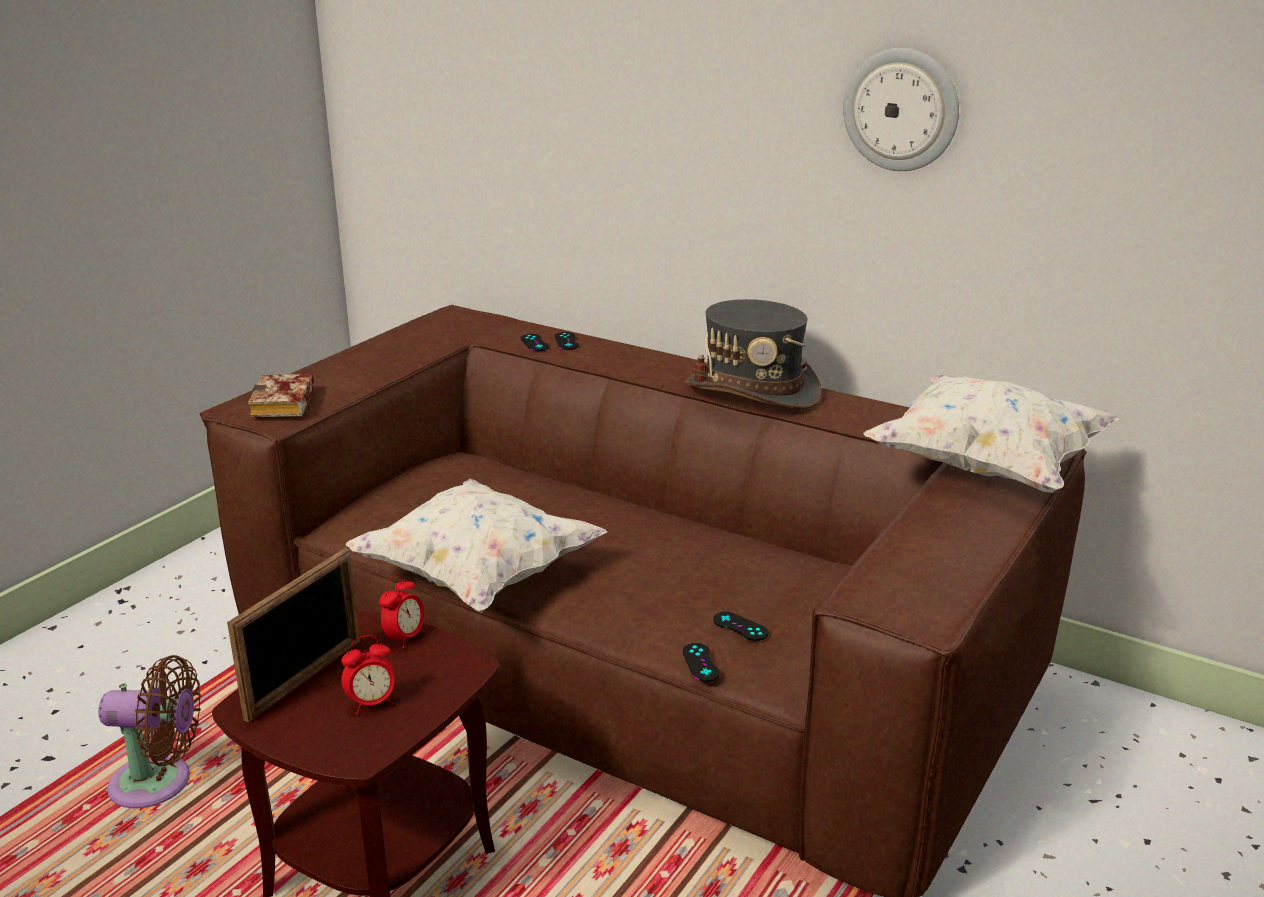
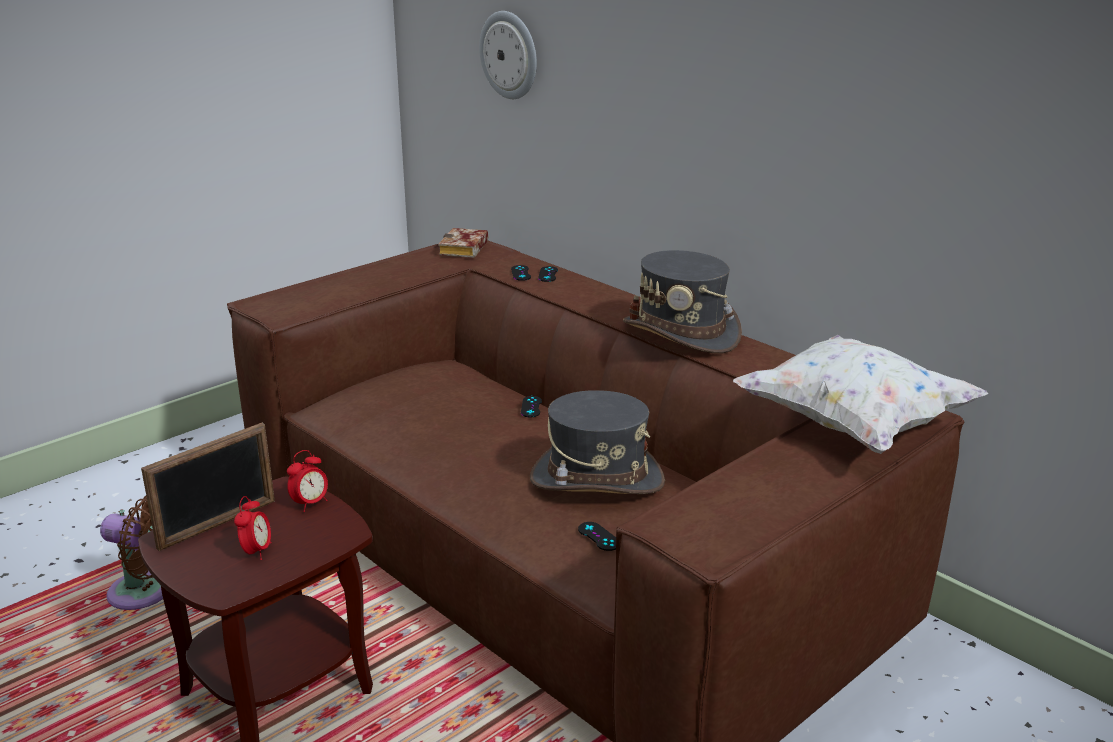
camera: 15 degrees right, 0 degrees up
(285, 404) = (293, 303): book -> book (465, 249)
(372, 703) = (256, 551): alarm clock -> alarm clock turned 75 degrees counterclockwise
(477, 577) = (407, 463): white pillow -> none
(700, 662) = (550, 562): black game controller -> black game controller (531, 407)
(704, 564) = (596, 479): none -> grey hat
(901, 110) = (822, 88): wall clock -> wall clock (510, 55)

